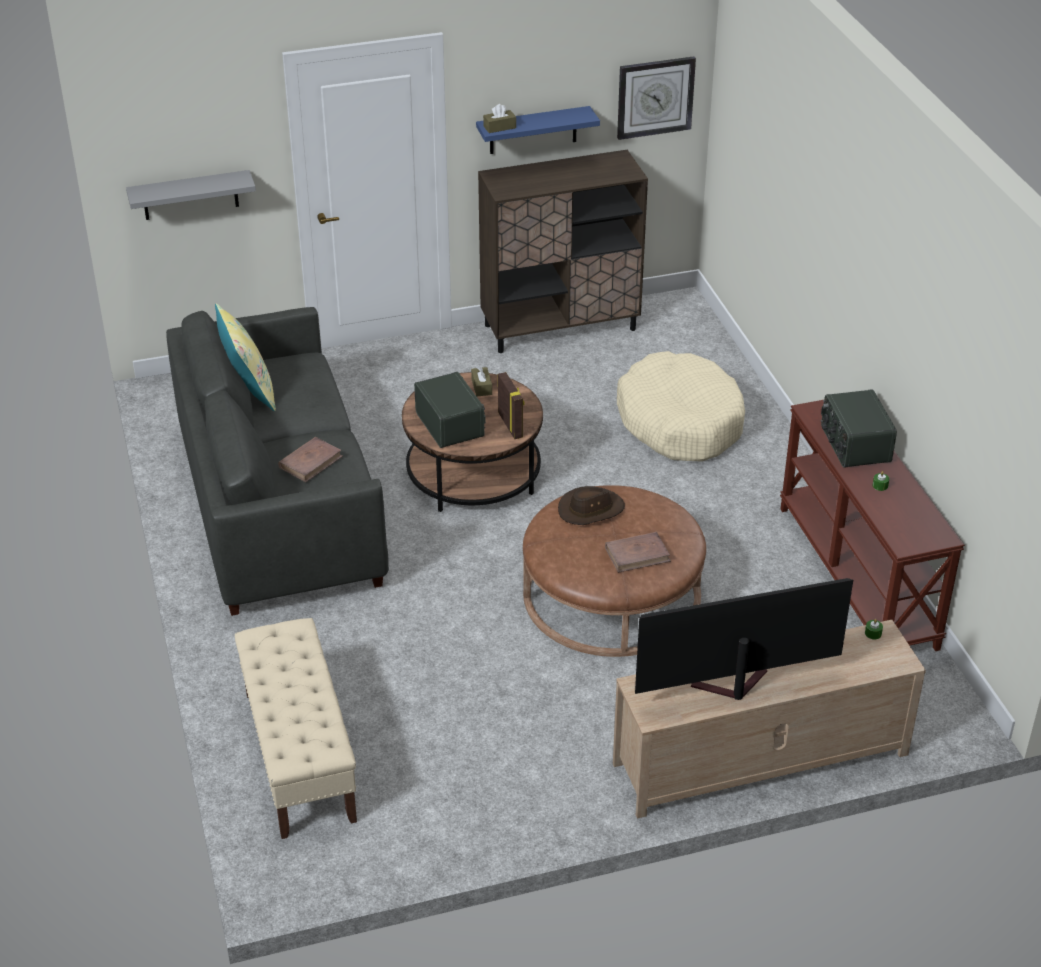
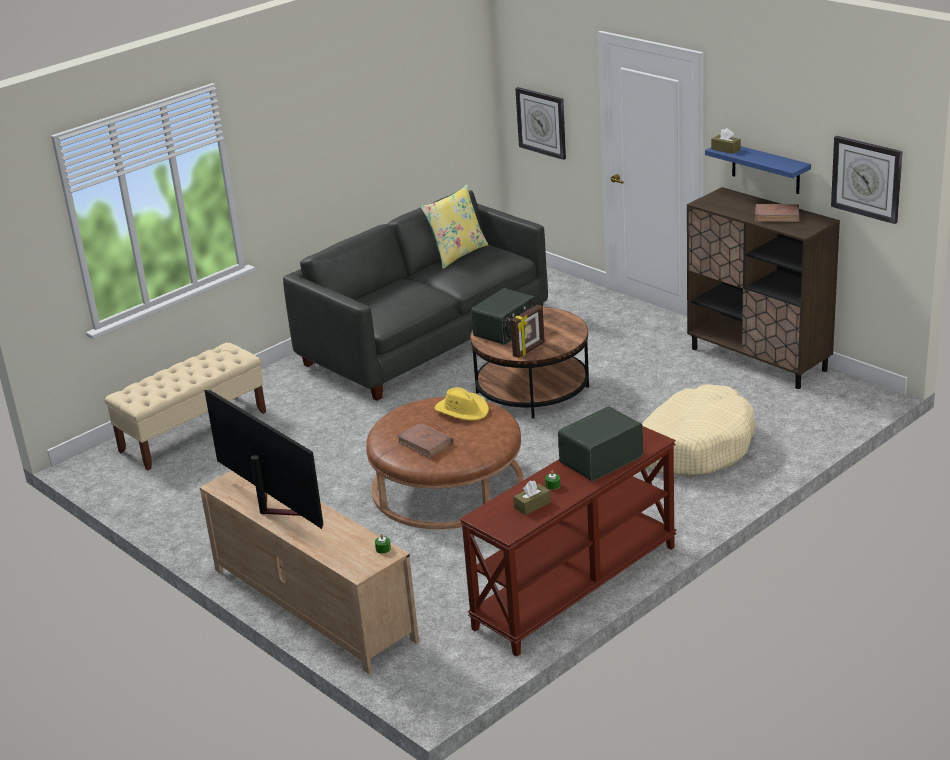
camera: 65 degrees right, 10 degrees down
(190, 195) = (542, 122): grey shelf -> wall clock
(311, 462) = (396, 295): brown book -> brown book (777, 216)
(481, 387) = (564, 325): brown tissue box -> brown tissue box (532, 505)
(590, 509) = (462, 410): brown hat -> yellow hat

